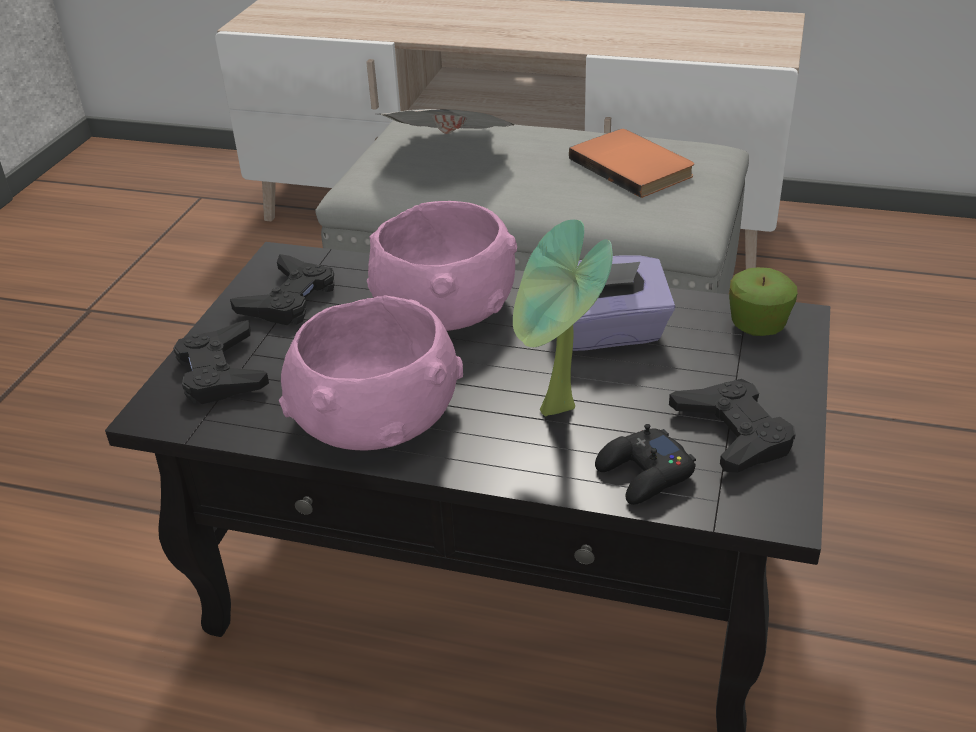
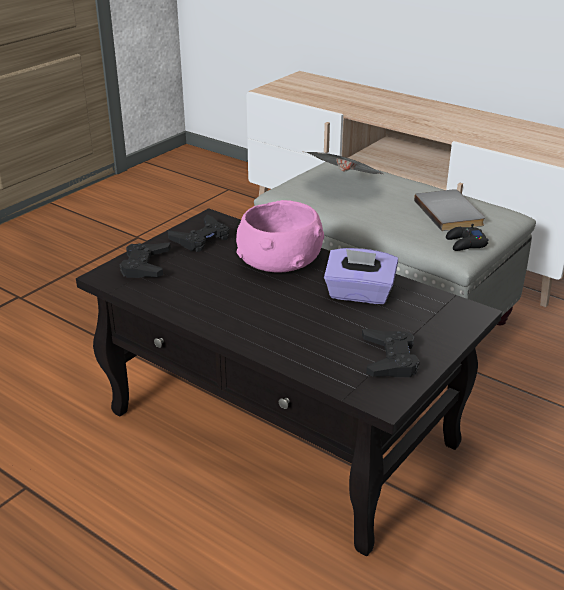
camera: 20 degrees right, 5 degrees down
(376, 415) = (207, 303): pink bowl -> none
(556, 413) = (300, 326): potted plant -> none
(634, 166) = (451, 213): orange book -> grey book
(644, 474) = (325, 365): black game controller -> black game controller (465, 244)
(757, 326) = (448, 311): apple -> none

